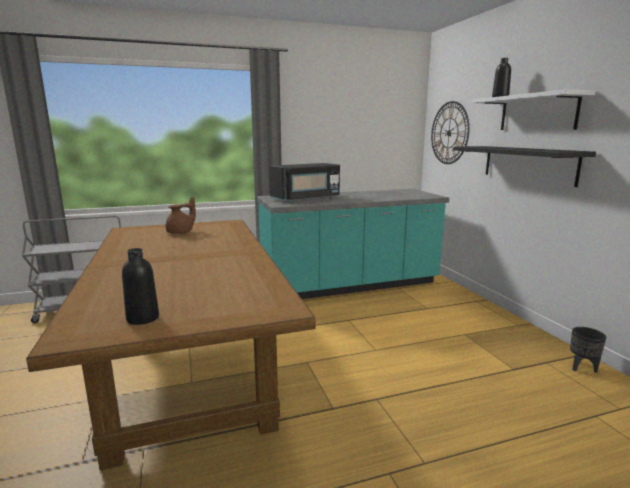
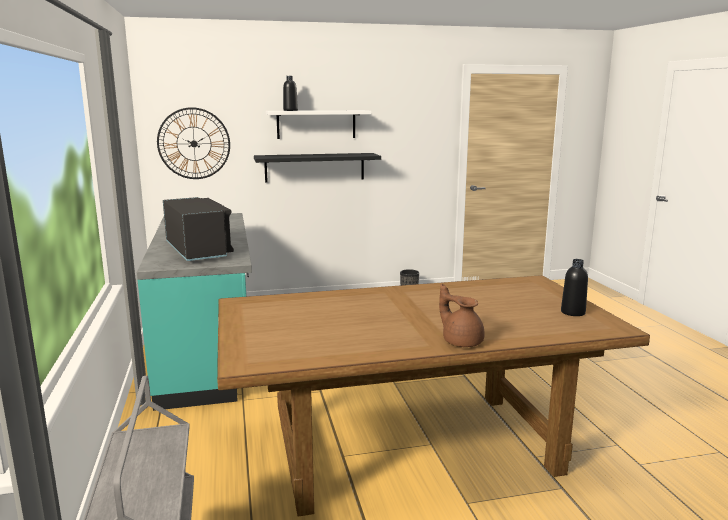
camera: 85 degrees left, 0 degrees up
(181, 232) = (290, 324): brown teapot -> brown teapot (461, 341)

